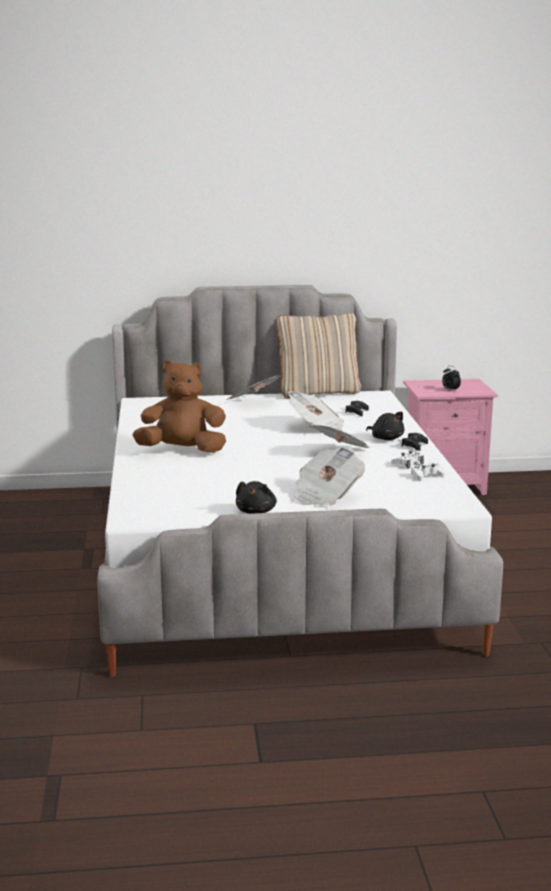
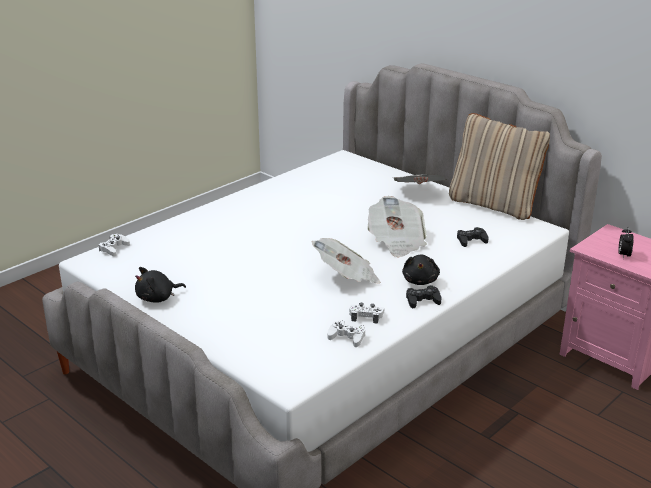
camera: 50 degrees right, 10 degrees up
(129, 505) = (114, 249): none -> white game controller
(182, 451) = (255, 217): brown plush toy -> none
(325, 496) = (230, 311): newspaper -> none

